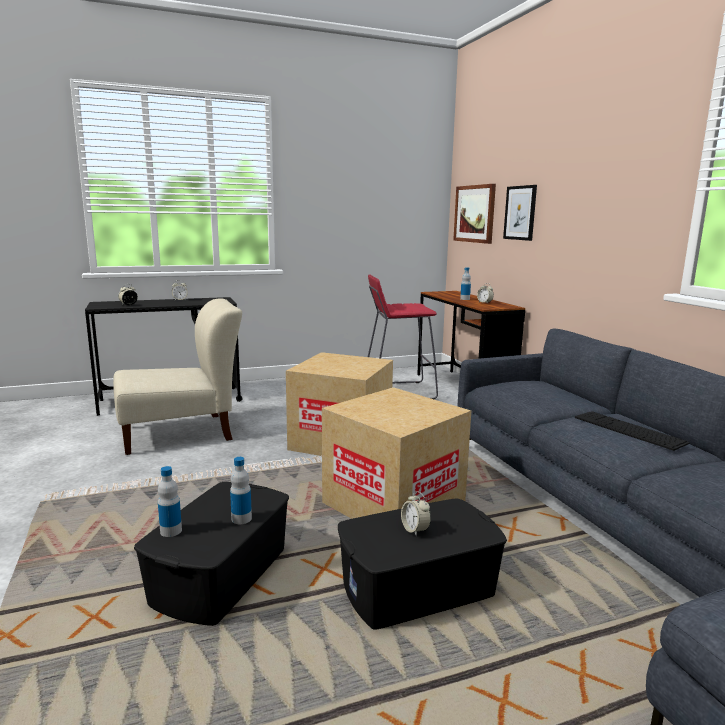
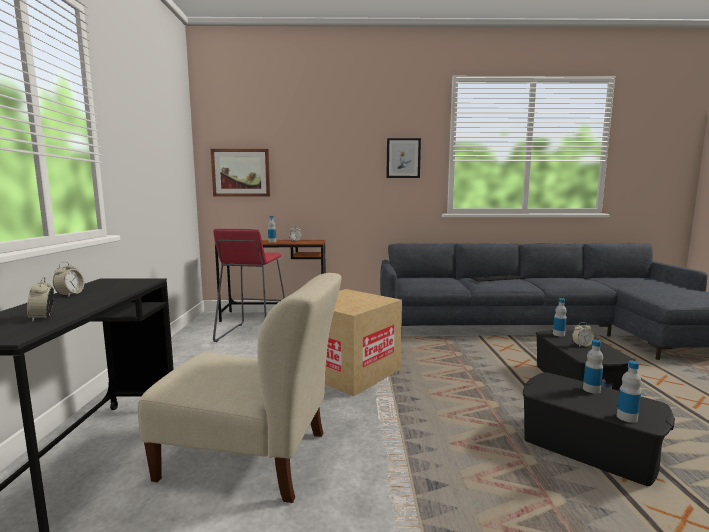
camera: 70 degrees left, 5 degrees down
(182, 433) = (252, 458): beige chair -> beige chair turned 105 degrees clockwise
(393, 504) = (473, 371): cardboard box -> none
(459, 515) = (558, 334): none -> bottle
(520, 213) = (304, 172): picture -> picture (403, 158)

